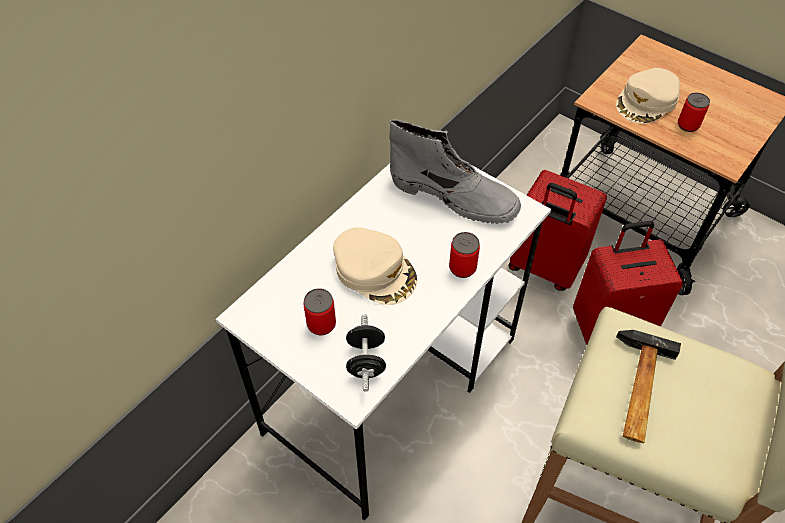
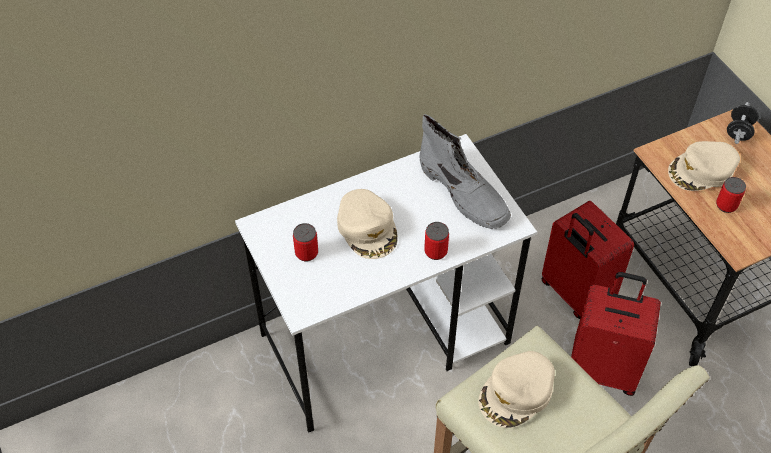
camera: 25 degrees right, 0 degrees up
(366, 361) = (324, 291): black dumbbell -> black dumbbell (739, 131)
(637, 389) = (516, 393): hammer -> beige cap

